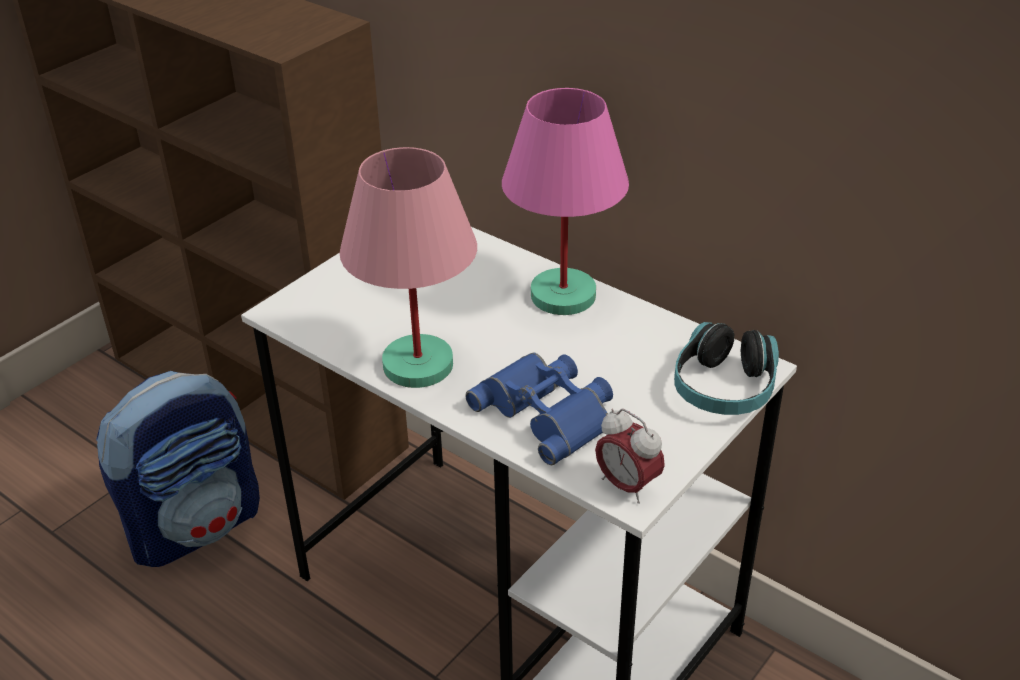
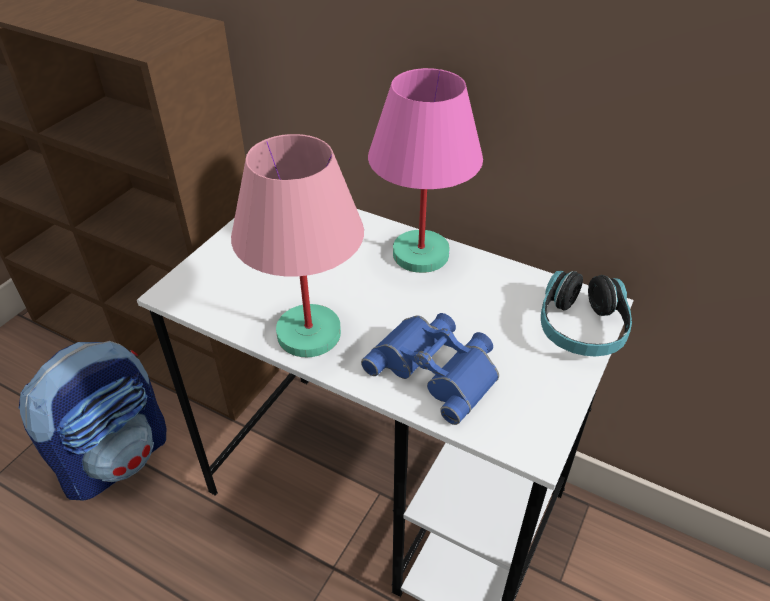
camera: 10 degrees left, 5 degrees up
(627, 486) = (528, 437): alarm clock -> none

